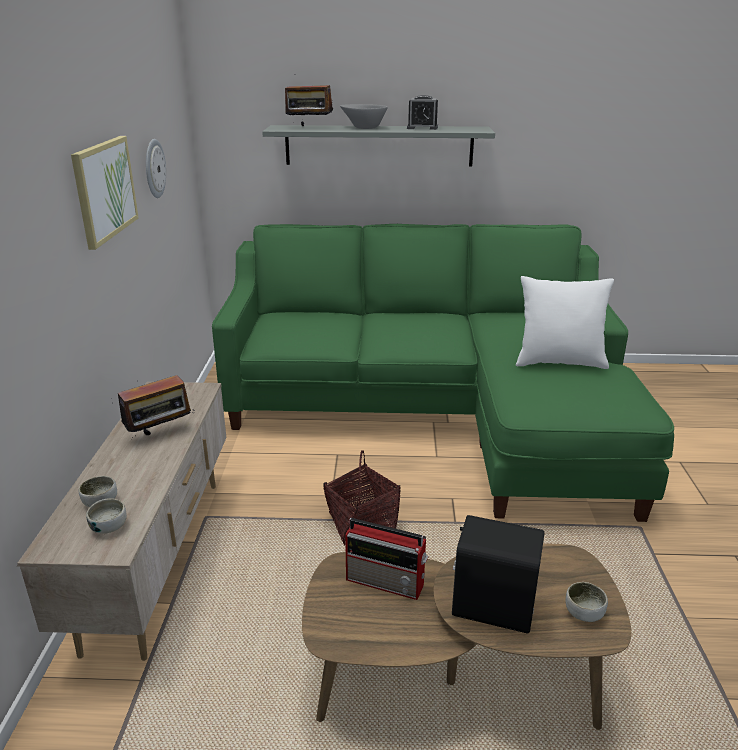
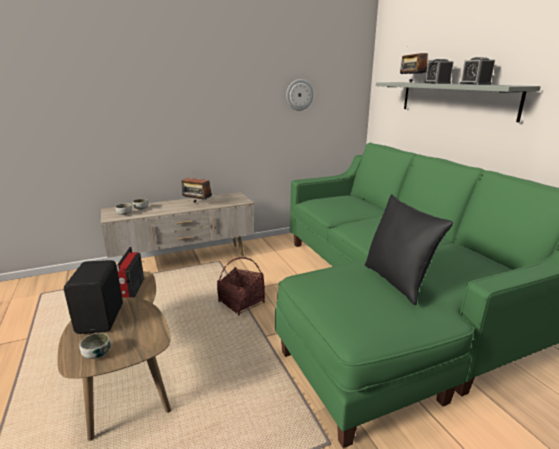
camera: 65 degrees right, 5 degrees down
(104, 189) = (234, 93): picture -> none
(362, 127) = (437, 83): grey bowl -> alarm clock
(559, 362) = (397, 281): white pillow -> black pillow

